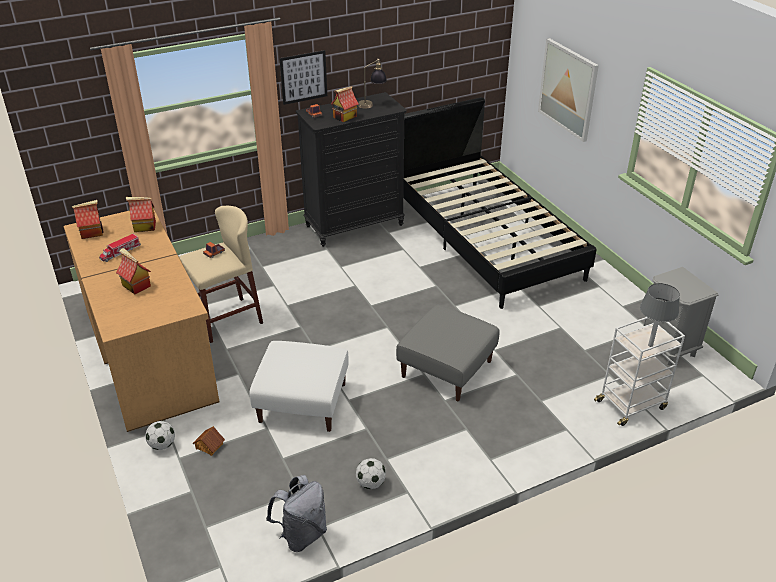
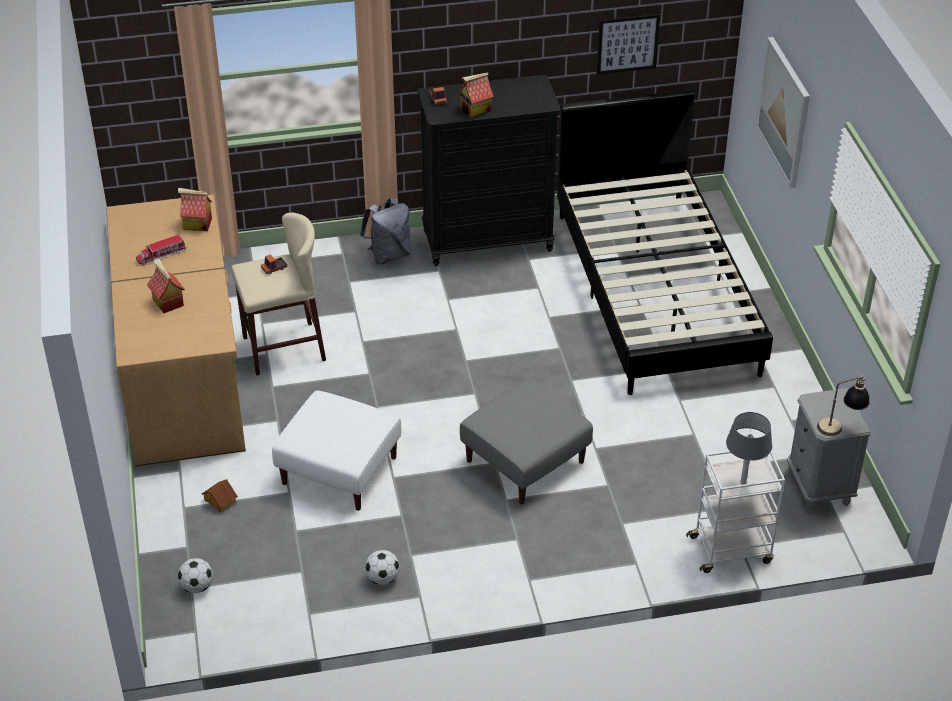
camera: 15 degrees right, 5 degrees up
(92, 232) = (136, 222): toy house -> none
(162, 445) = (170, 489): football -> football (197, 587)
(301, 535) = (289, 617): grey backpack -> grey backpack (389, 255)
(303, 77) = (432, 48): picture -> picture (627, 44)
(372, 104) = (519, 93): table lamp -> table lamp (840, 428)

